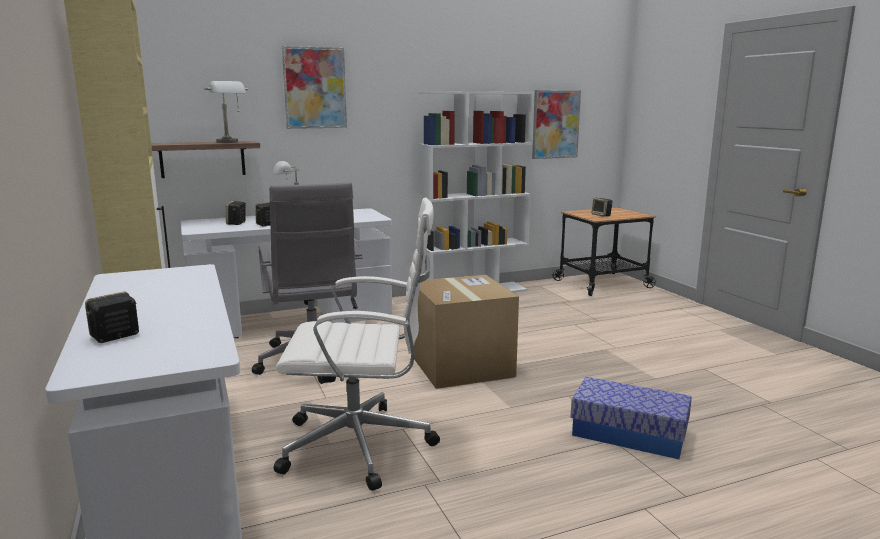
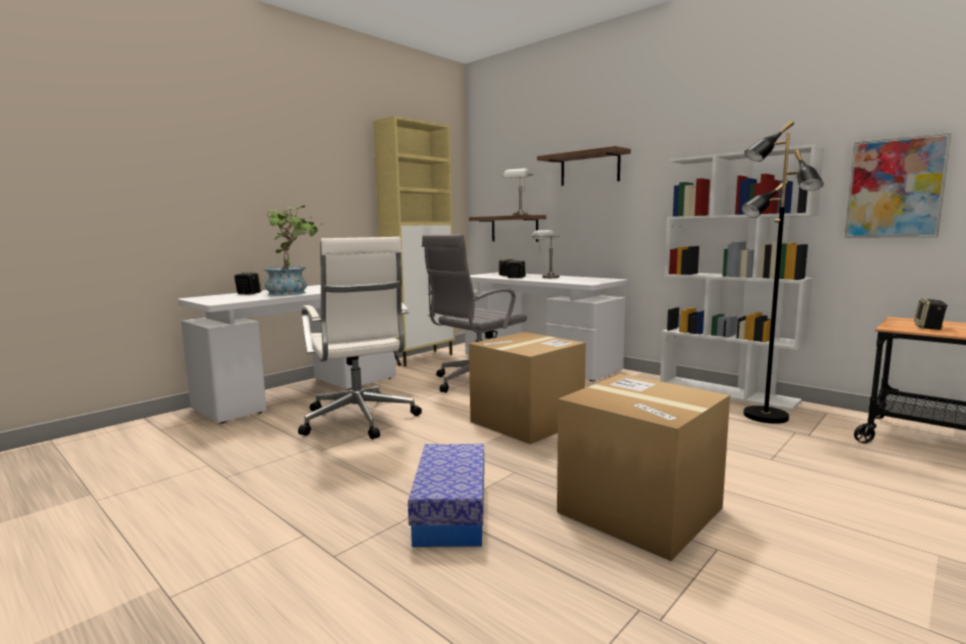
camera: 65 degrees right, 5 degrees down
(184, 311) = (293, 293): none -> potted plant
(315, 88) = (589, 168): picture -> shelf
(530, 299) = (764, 416): none -> black floor lamp
(651, 373) = (640, 510): none -> cardboard box

